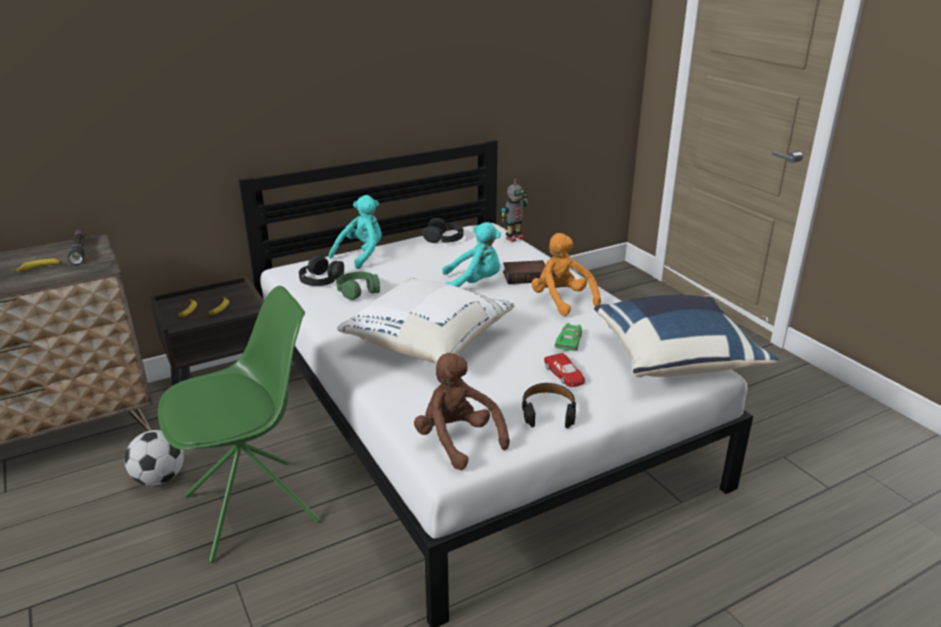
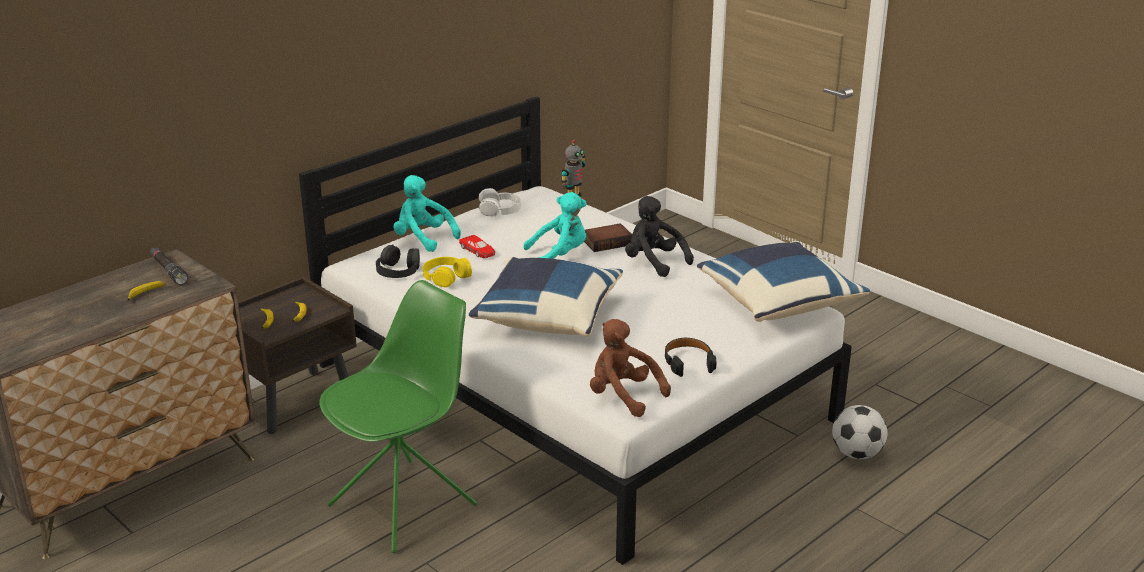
camera: 15 degrees left, 0 degrees up
(160, 479) = (289, 495): football -> football (856, 454)
(358, 290) = (446, 277): green headphones -> yellow headphones
(361, 255) = (423, 239): turquoise plush toy -> turquoise plush toy turned 75 degrees counterclockwise
(427, 341) = (547, 318): white pillow -> blue pillow
(444, 238) = (500, 209): black headphones -> white headphones
(561, 301) = (653, 262): orange plush toy -> black plush toy
(564, 374) = (688, 330): red toy car -> red toy car (478, 250)
(569, 341) = (678, 299): green toy car -> none

